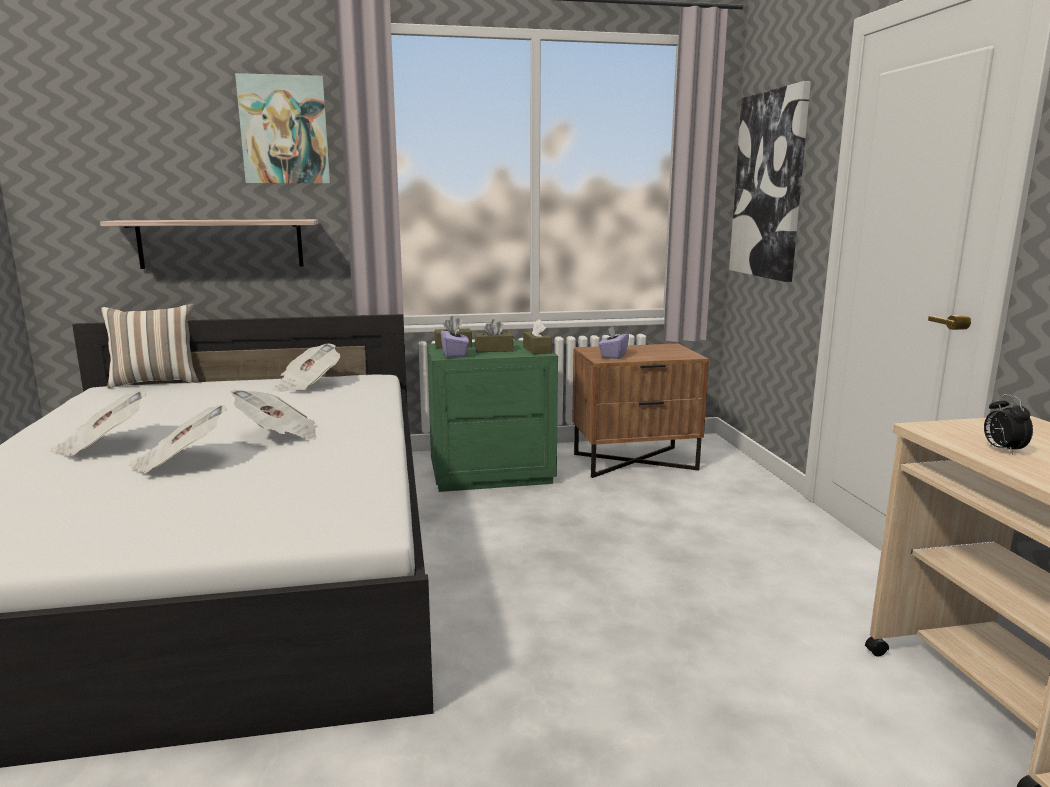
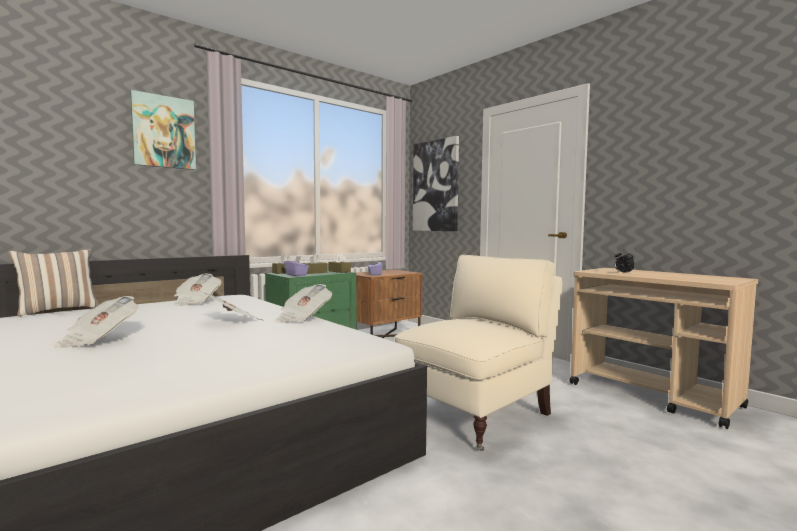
camera: 30 degrees left, 10 degrees down
(180, 463) = (190, 338): newspaper -> newspaper (303, 318)
(221, 243) = (110, 206): shelf -> none
(602, 663) = (477, 414): none -> beige armchair

